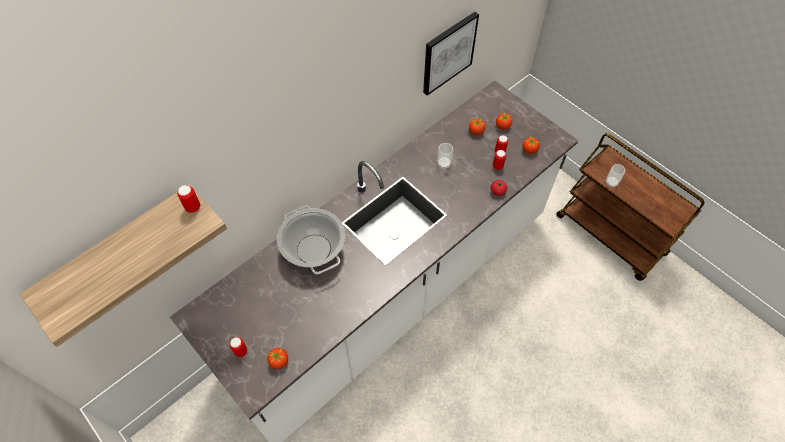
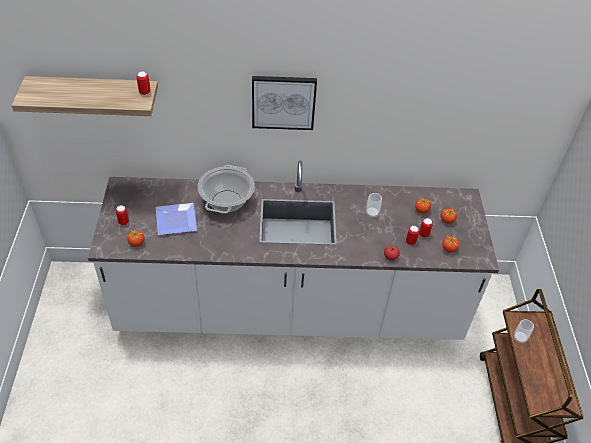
camera: 40 degrees right, 10 degrees down
(287, 307) = (175, 219): none -> plate
(448, 53) = (424, 126): picture -> picture (283, 102)

